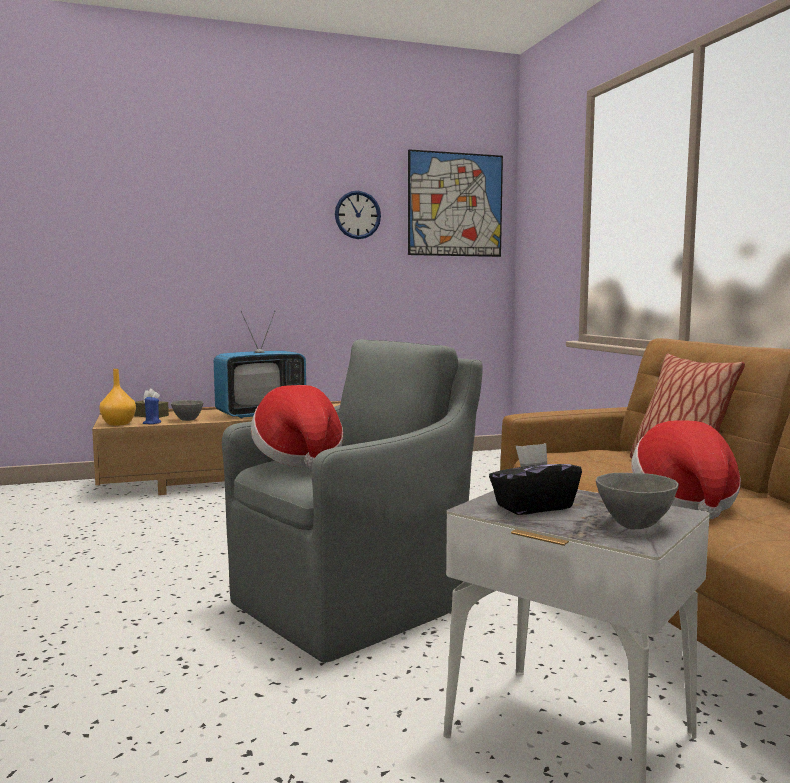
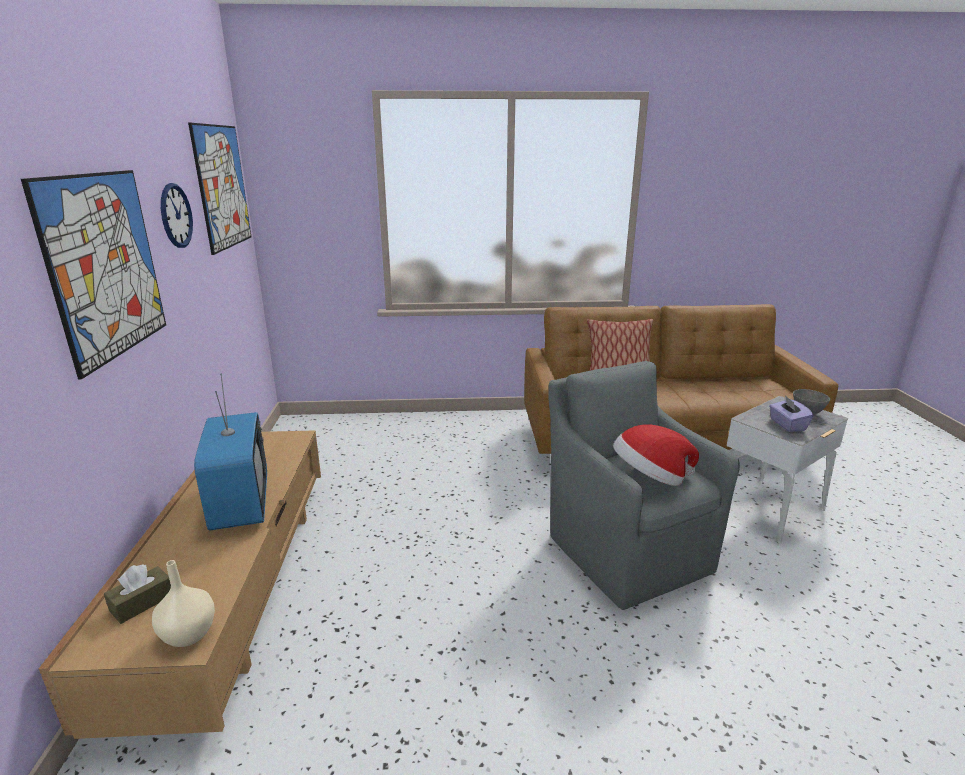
camera: 75 degrees left, 15 degrees up
(118, 424) = (187, 635): orange vase -> beige vase
(152, 423) = (216, 598): blue candle -> none
(187, 420) = (221, 564): grey bowl -> none
(250, 230) = (105, 266): none -> picture
(533, 507) = (787, 425): black tissue box -> purple tissue box
(684, 502) = (689, 396): hat -> none

